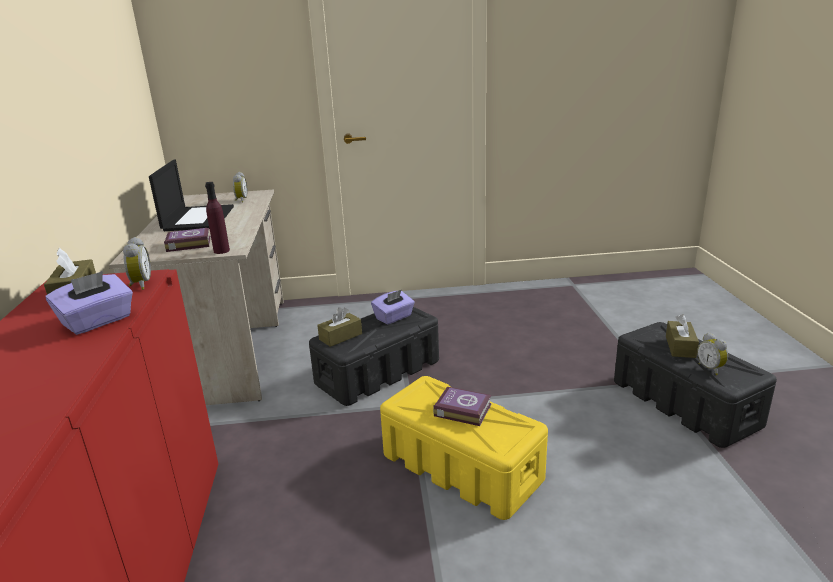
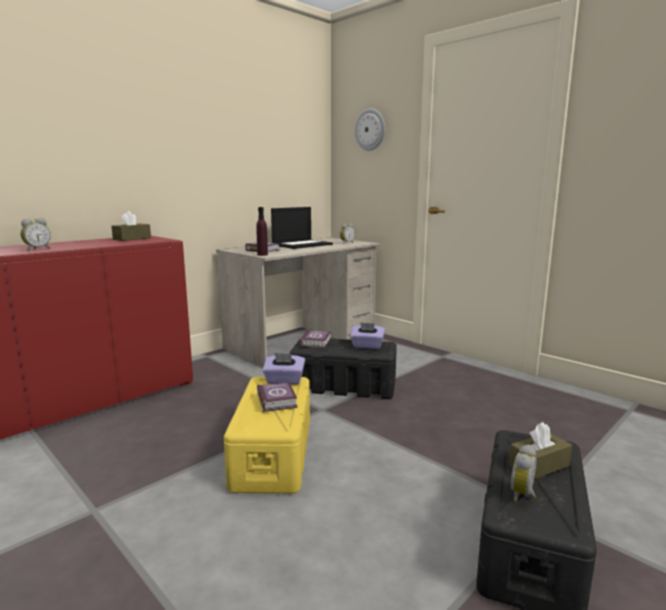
camera: 50 degrees right, 10 degrees down
(98, 321) = (102, 244): purple tissue box -> purple tissue box (284, 381)
(140, 285) = (153, 241): alarm clock -> alarm clock (37, 249)
(223, 35) = (370, 130): none -> wall clock
(340, 336) = (317, 342): brown tissue box -> book

